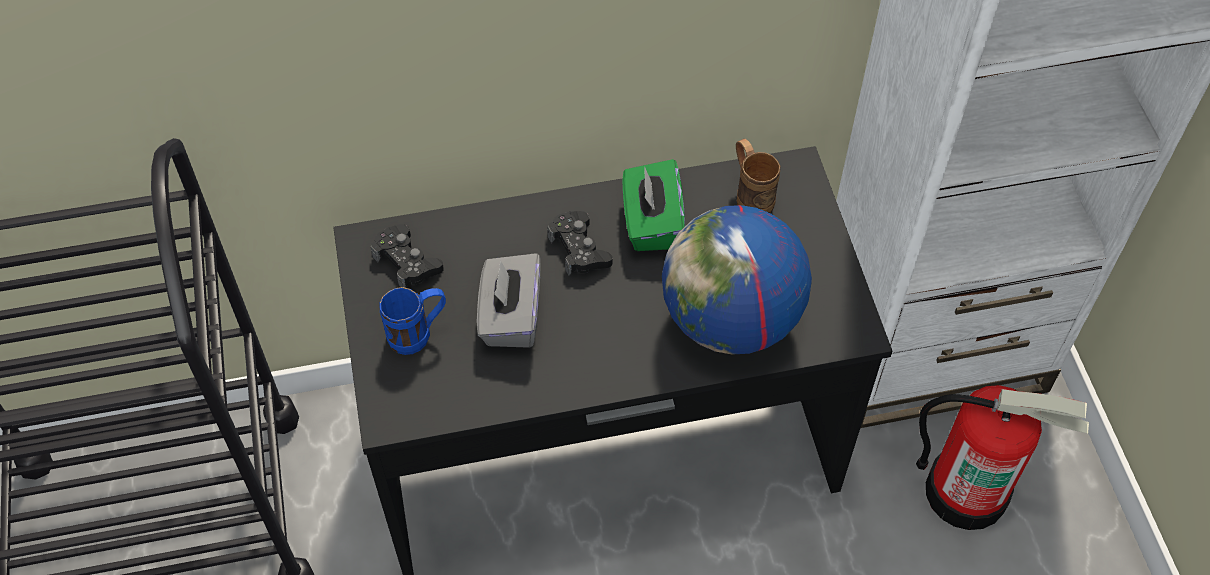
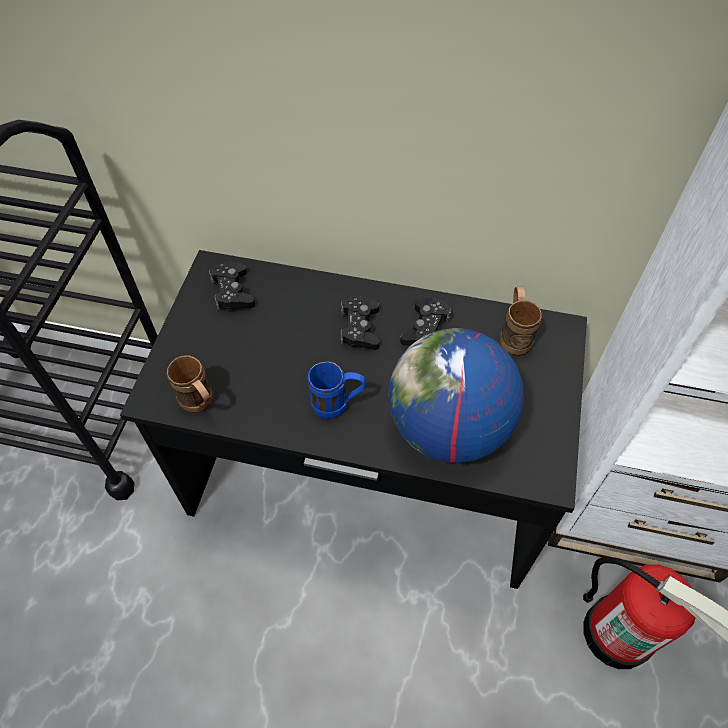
camera: 25 degrees right, 0 degrees up
(418, 335) = (209, 346): blue mug -> blue mug (338, 405)
(450, 402) = (200, 405): none -> brown mug
(511, 317) = (281, 359): grey tissue box -> none
(651, 223) = (425, 329): green tissue box -> black game controller

